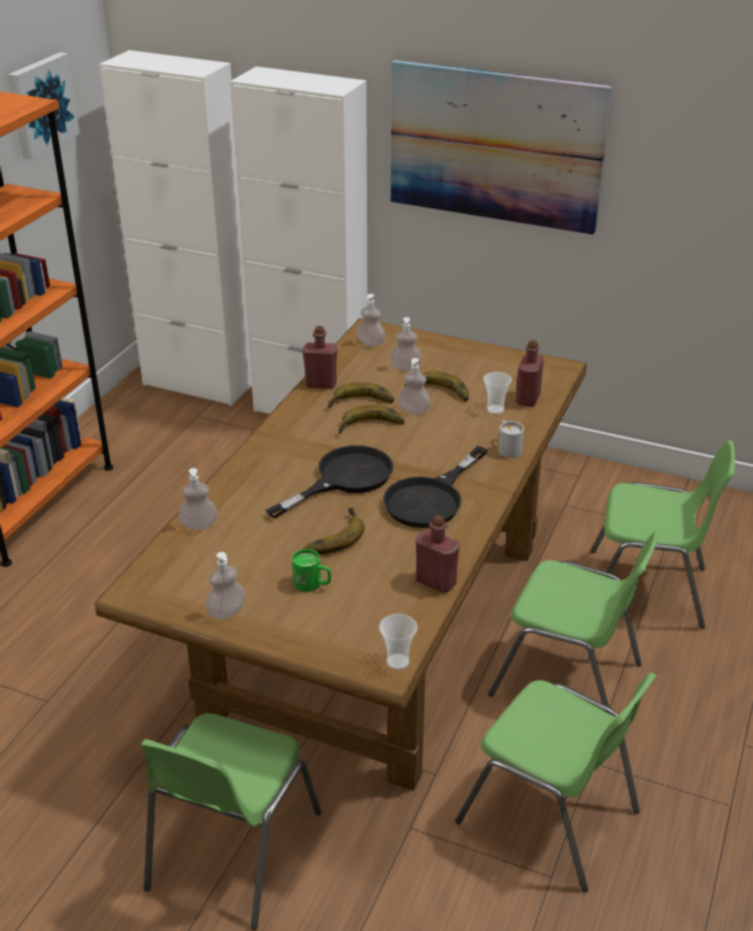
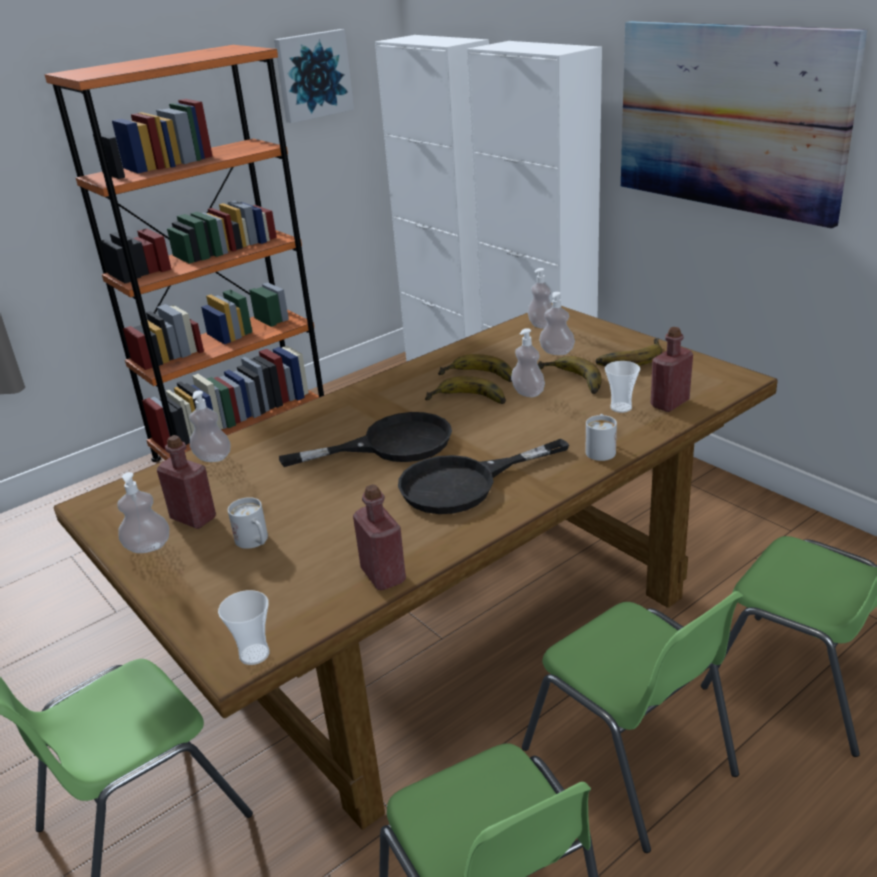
camera: 30 degrees right, 5 degrees down
(313, 584) = (255, 542): green mug -> white mug
(321, 384) = (455, 354): red bottle -> red bottle (193, 518)
(331, 537) = (321, 498): banana -> banana (628, 357)

